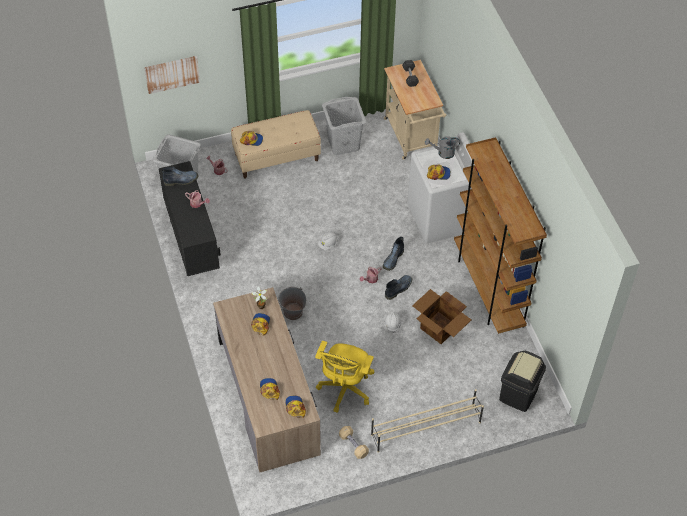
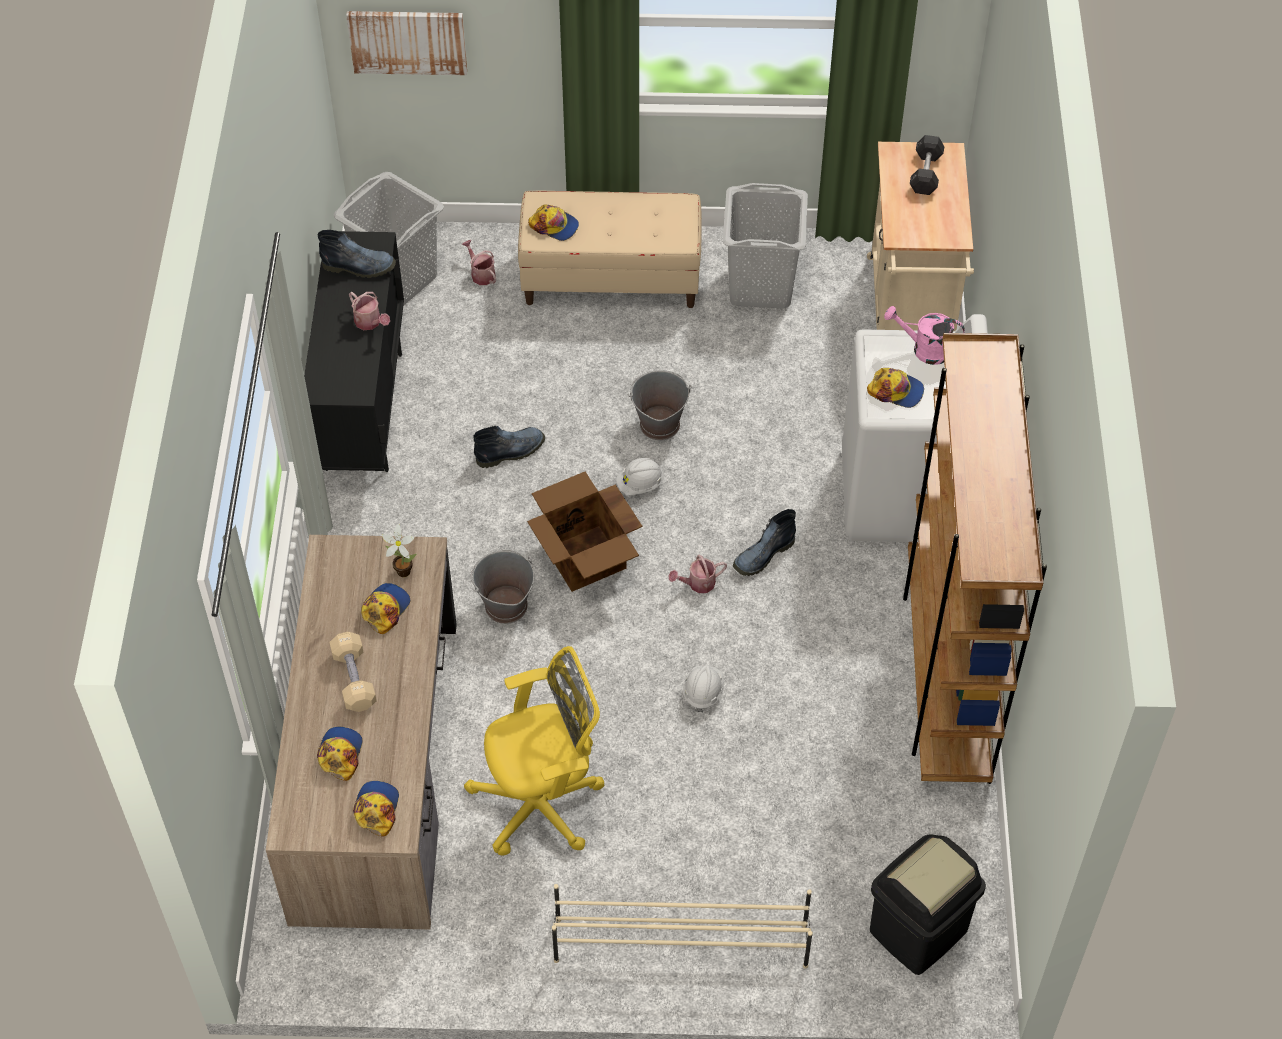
camera: 20 degrees right, 0 degrees up
(325, 216) = (659, 424): none -> grey bucket
(345, 390) = (543, 804): yellow office chair -> yellow office chair turned 150 degrees counterclockwise
(353, 445) = (509, 930): beige dumbbell -> beige dumbbell (354, 679)
(398, 288) = (750, 619): boot -> boot (511, 451)
(440, 328) = (803, 731): cardboard box -> cardboard box (585, 559)
(443, 153) = (924, 349): grey watering can -> pink watering can

